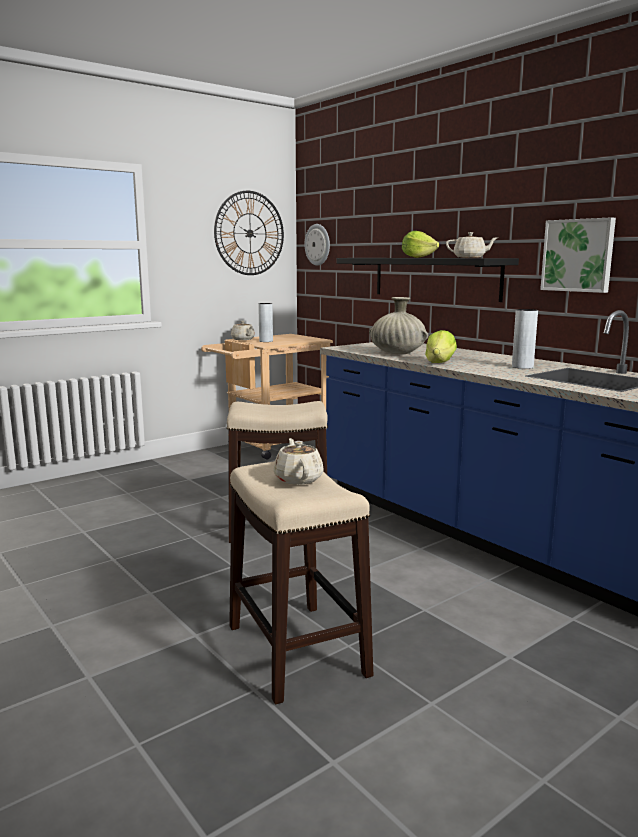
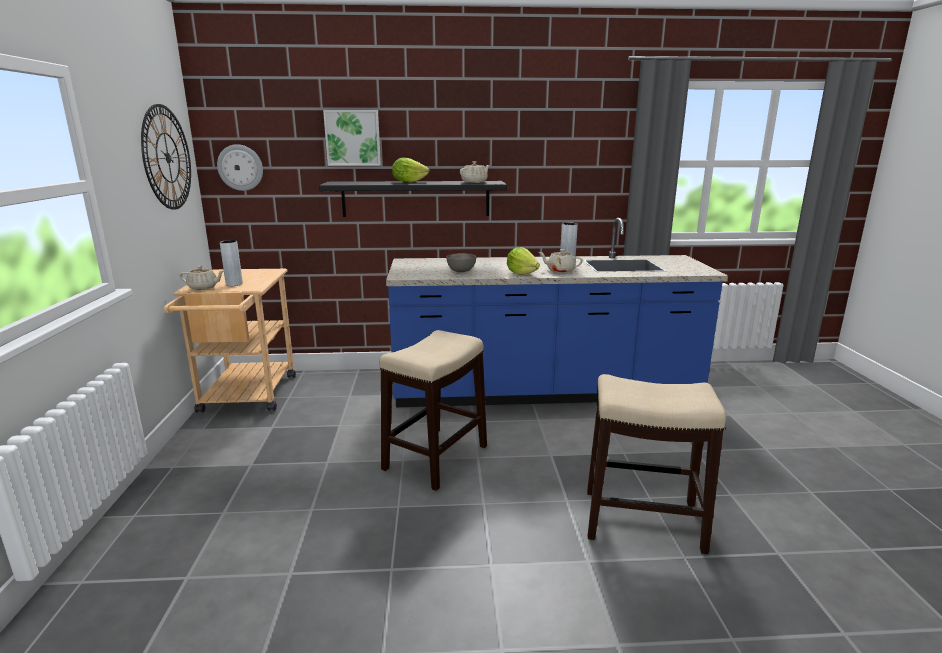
camera: 55 degrees left, 5 degrees up
(298, 479) = (654, 390): beige teapot -> beige teapot (560, 271)
(397, 353) = (461, 271): beige vase -> grey bowl
(578, 255) = (552, 178): picture -> picture (353, 138)

